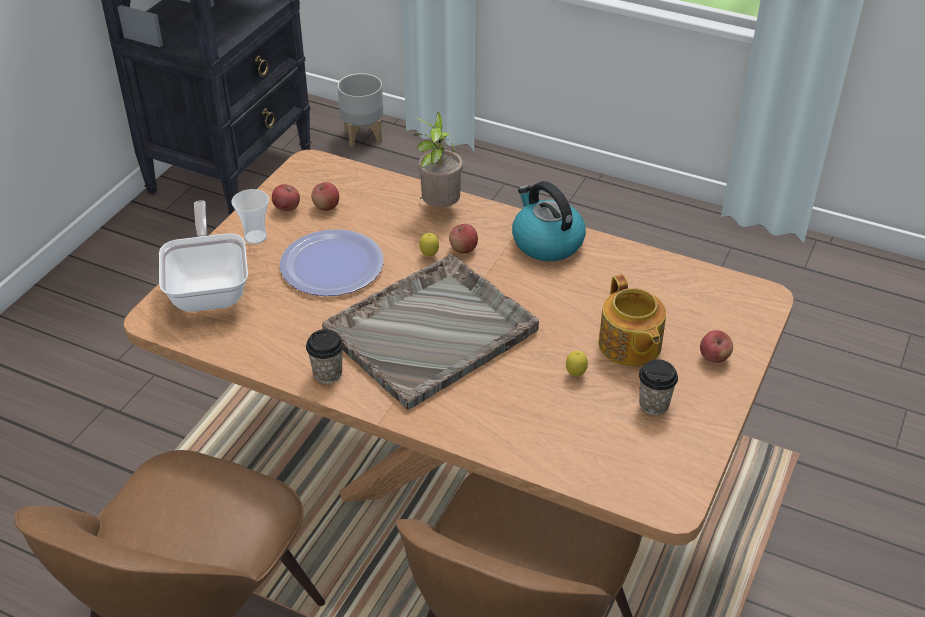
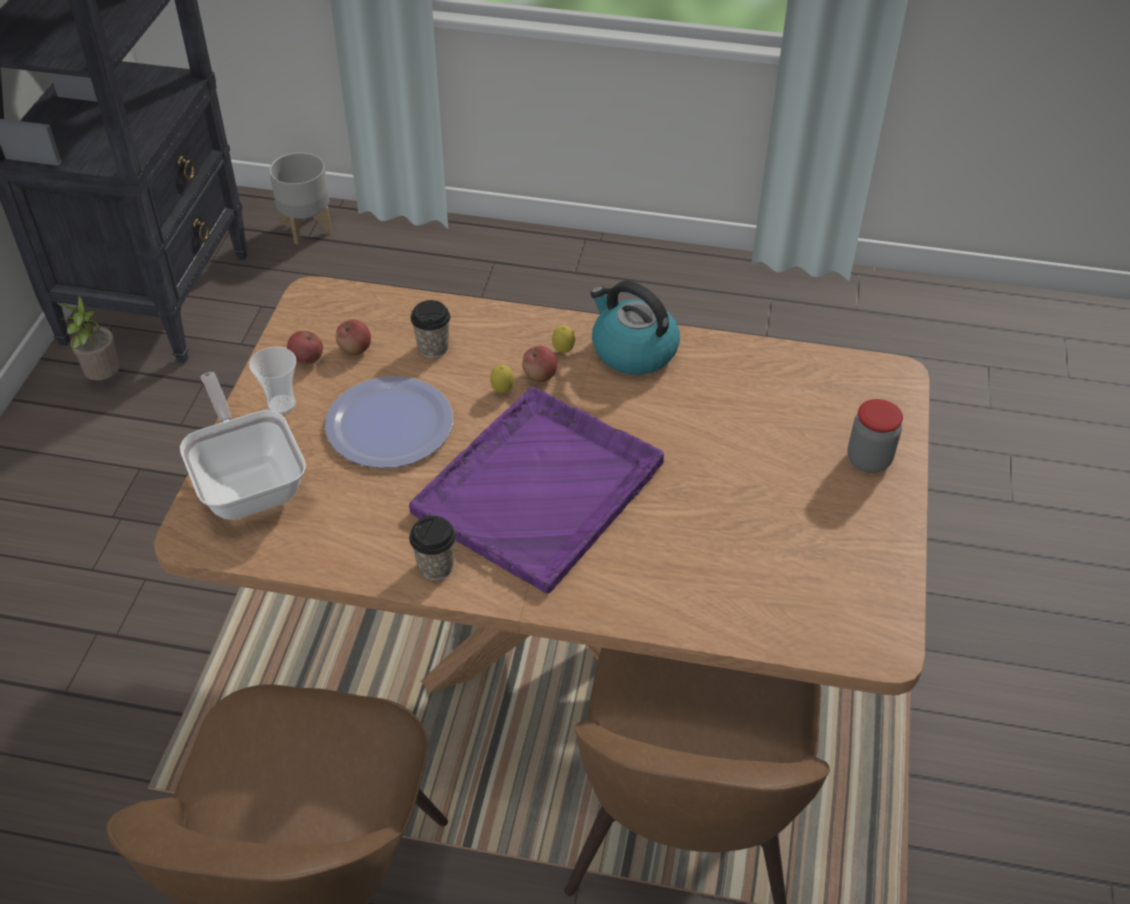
camera: 15 degrees left, 5 degrees up
(432, 331) = (541, 487): grey tray -> purple tray
(439, 208) = (491, 328): potted plant -> potted plant (103, 378)
(575, 374) = (724, 511): lemon -> lemon (563, 351)
(629, 346) = (771, 463): teapot -> none
(654, 404) = (823, 530): cup -> cup (433, 348)
(714, 358) = (868, 460): apple -> jar

